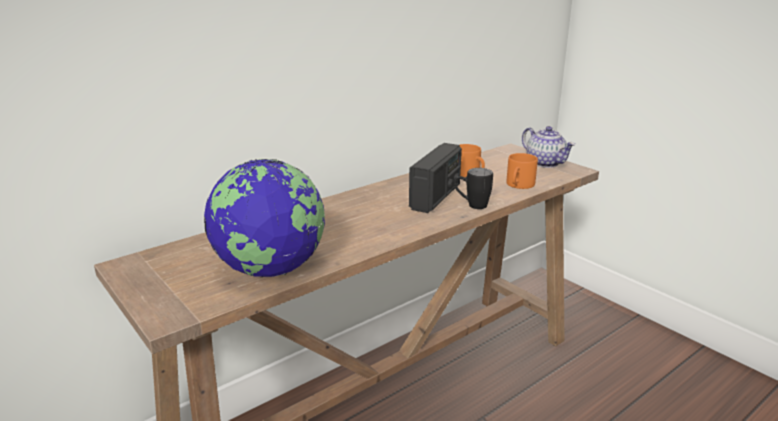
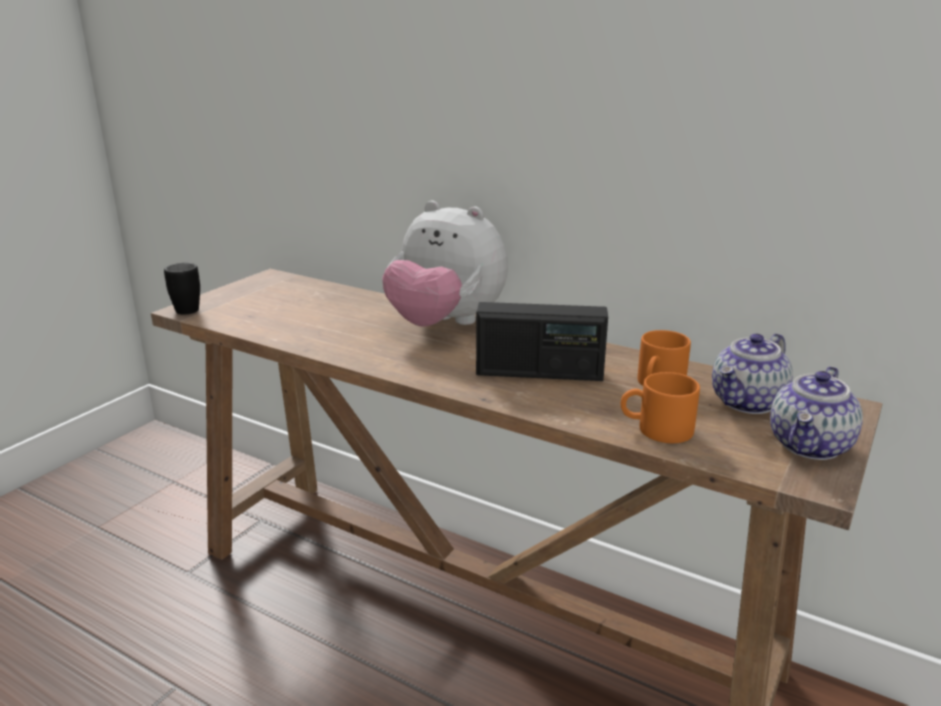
camera: 70 degrees right, 0 degrees up
(271, 269) = (281, 325): globe -> none
(334, 209) = (445, 324): none -> plush toy
(471, 205) = (529, 400): black mug -> black mug (187, 308)
(499, 163) = (748, 403): none -> teapot

